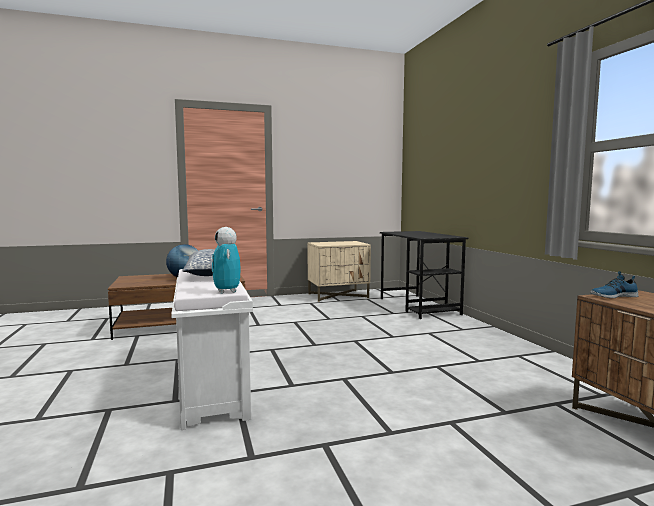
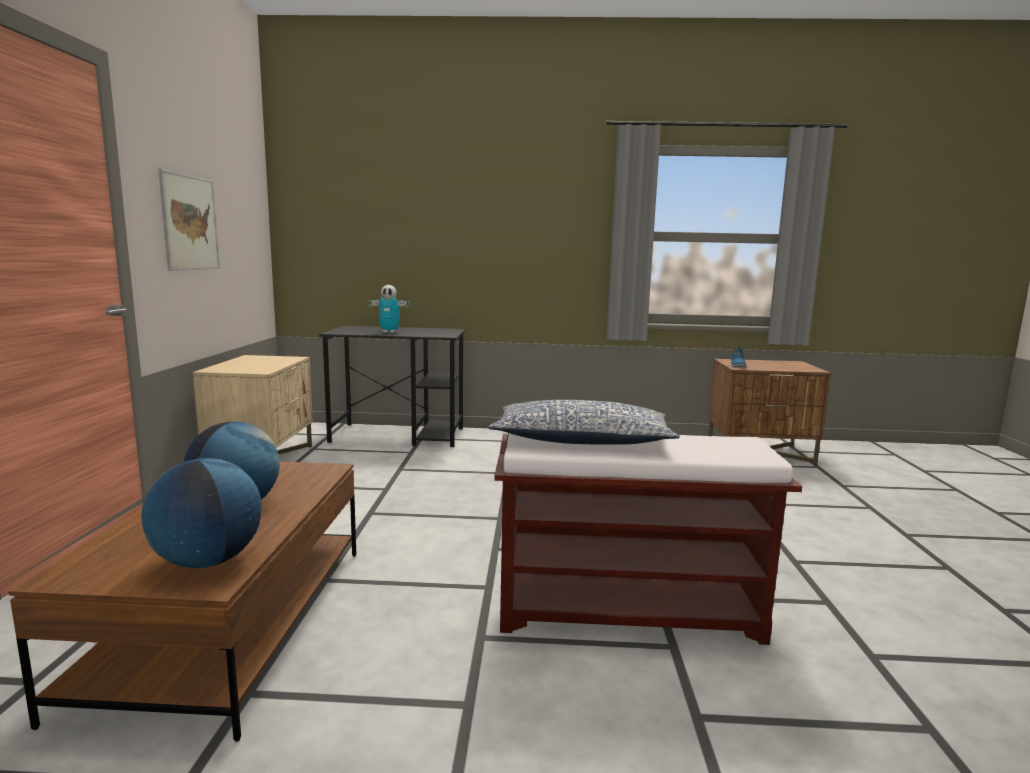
camera: 70 degrees left, 5 degrees up
(136, 283) = (208, 561): none -> globe
(213, 387) = (630, 610): white bench -> brown bench
(227, 291) = (748, 441): toy robot -> toy robot (389, 332)
(320, 172) = (190, 223): none -> picture

